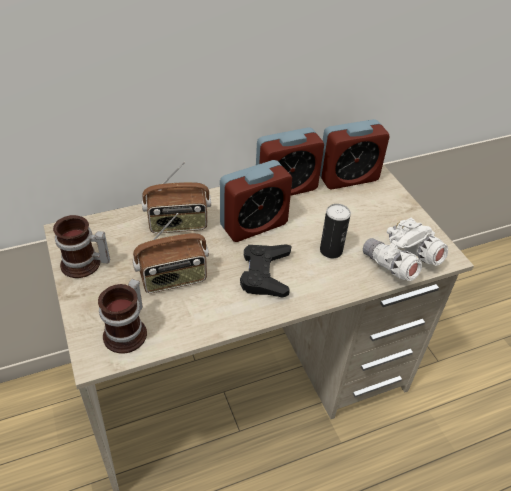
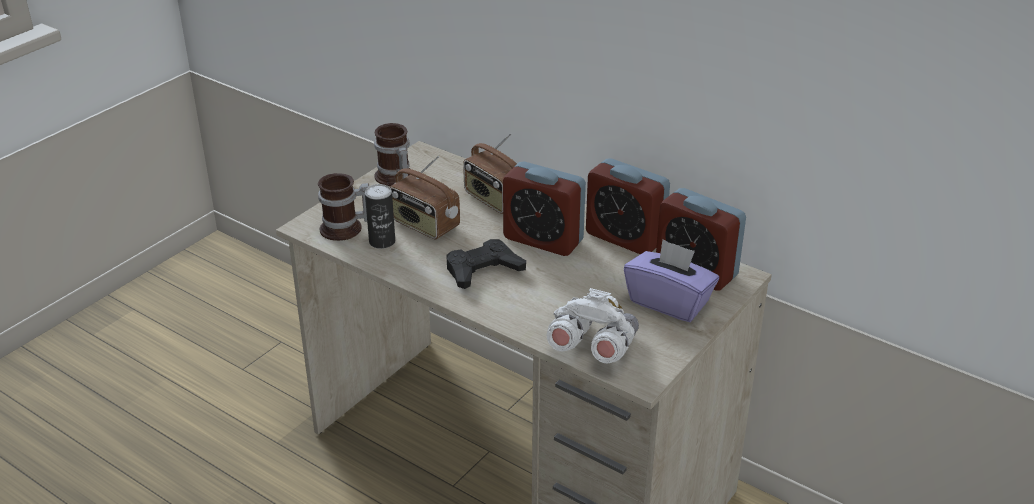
camera: 60 degrees right, 10 degrees down
(331, 250) = (560, 297): can -> can (382, 242)
(373, 205) = (669, 302): none -> purple tissue box

